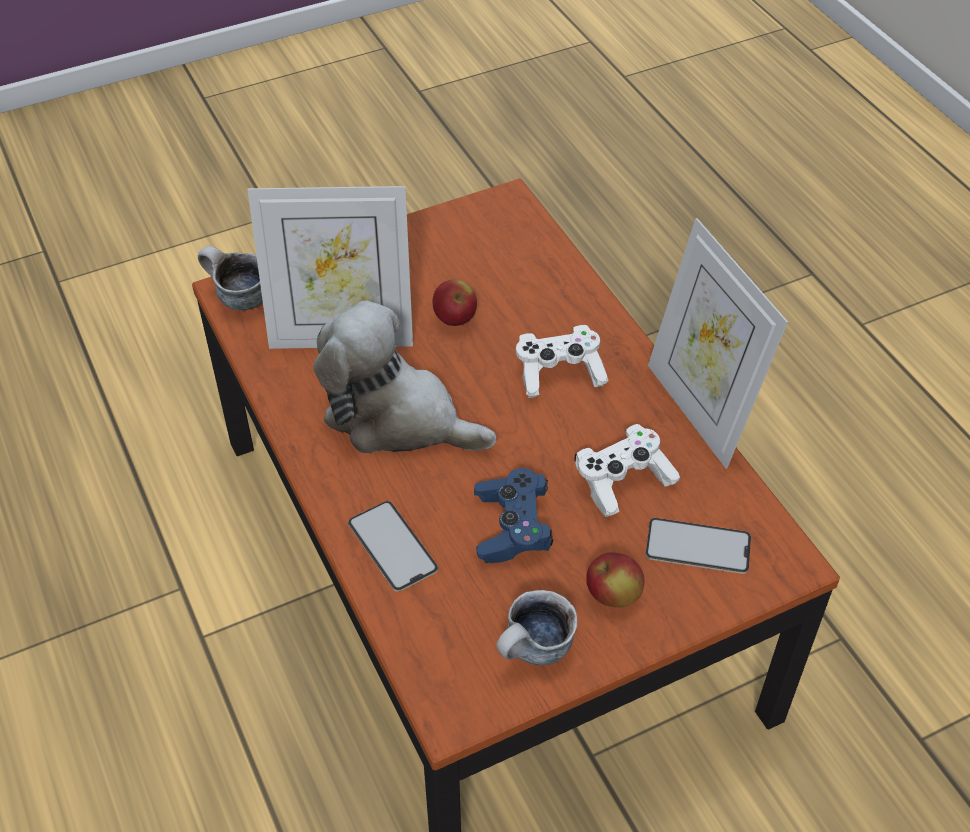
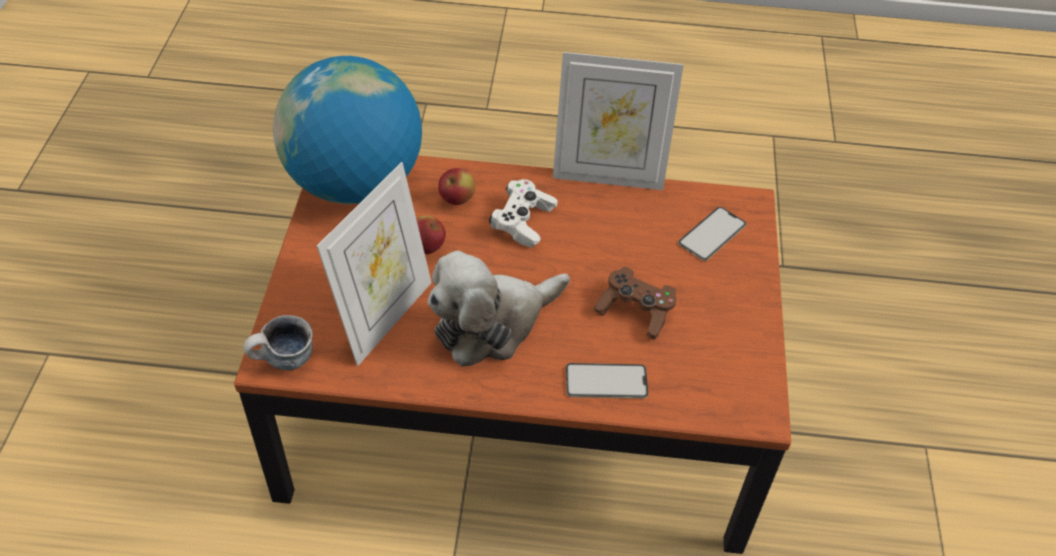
camera: 60 degrees left, 0 degrees up
(493, 228) = (354, 184): none -> globe
(512, 527) = (635, 311): blue game controller -> brown game controller
(534, 653) = (741, 351): mug -> none
(613, 595) = (722, 291): apple -> apple (457, 199)
(623, 481) = (637, 240): white game controller -> none

